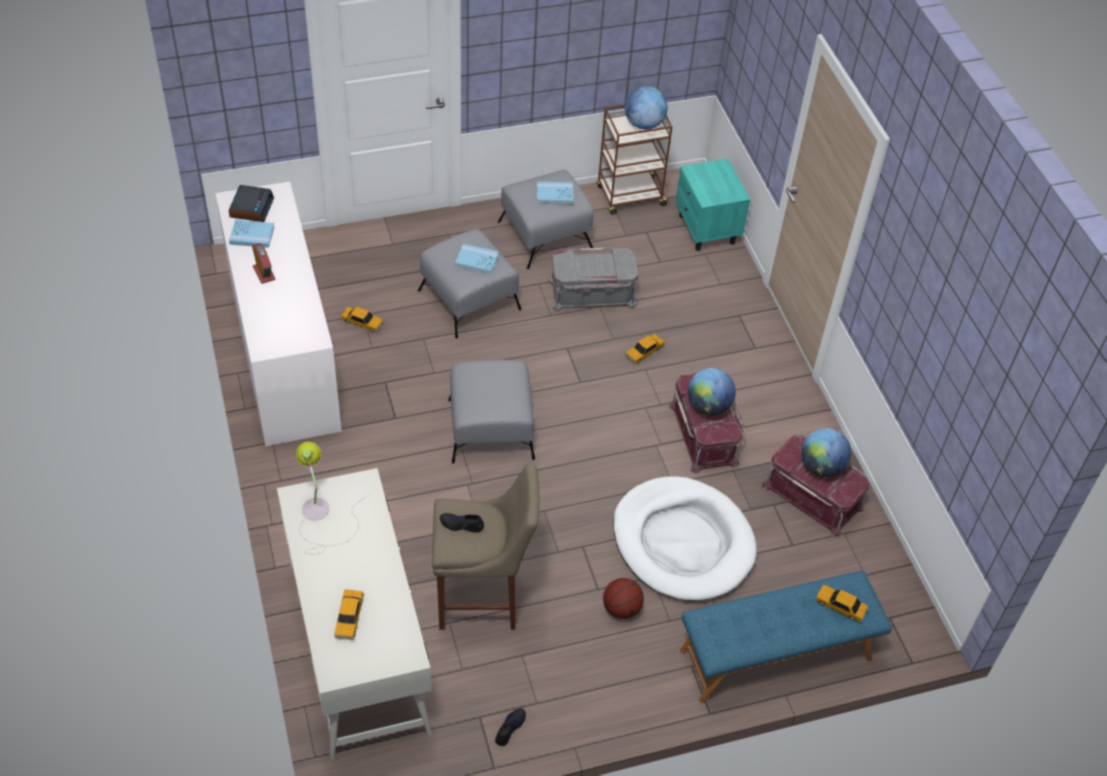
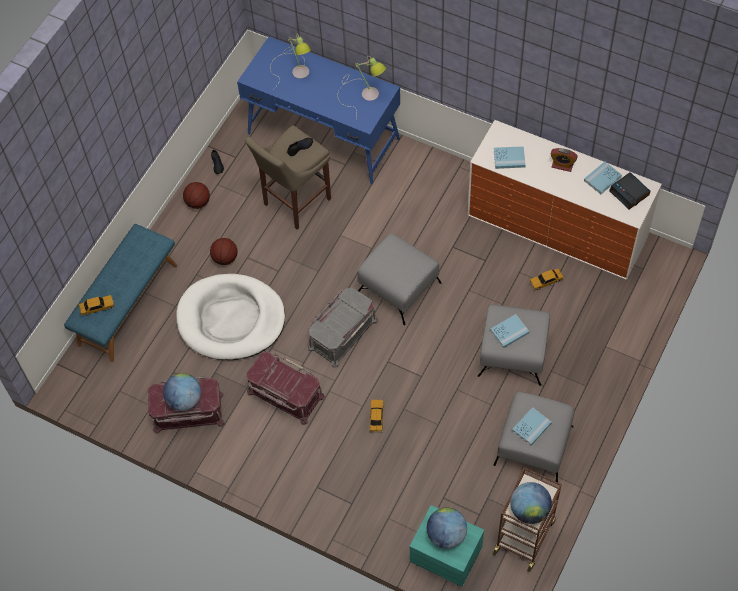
camera: 140 degrees right, 10 degrees up
(296, 318) = (509, 158): none -> blue book
(349, 618) = (294, 69): toy car -> table lamp
(358, 645) = (323, 136): white desk -> blue desk
(582, 701) = (198, 202): none -> basketball
(592, 294) = (453, 429): grey storage box -> grey storage box (342, 333)
(708, 406) = (283, 379): globe -> globe (446, 535)

